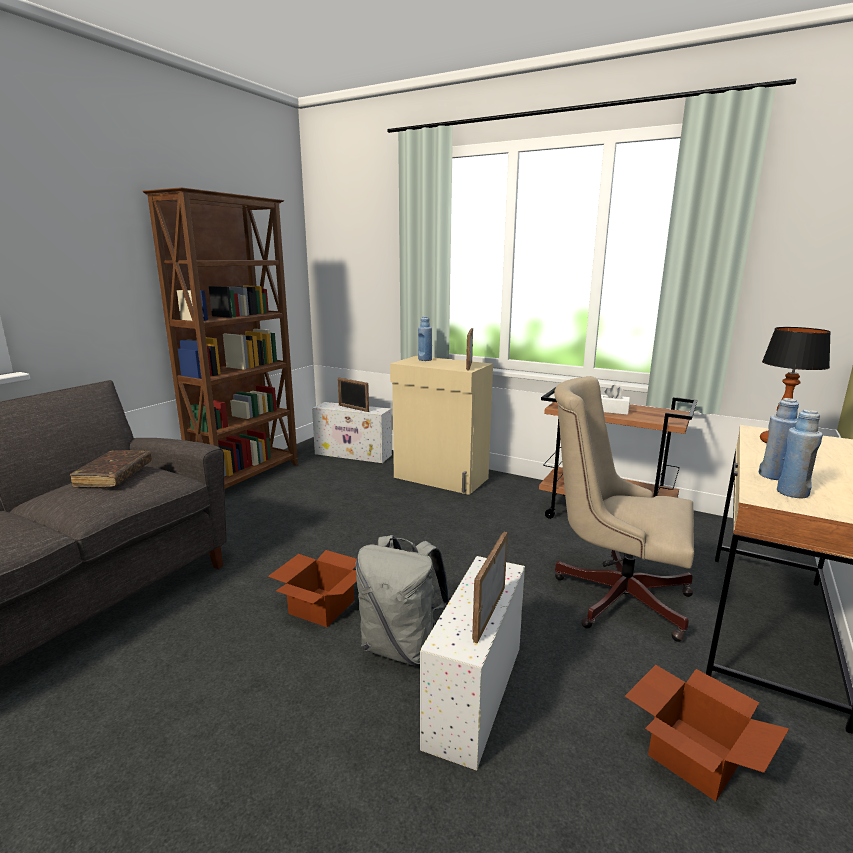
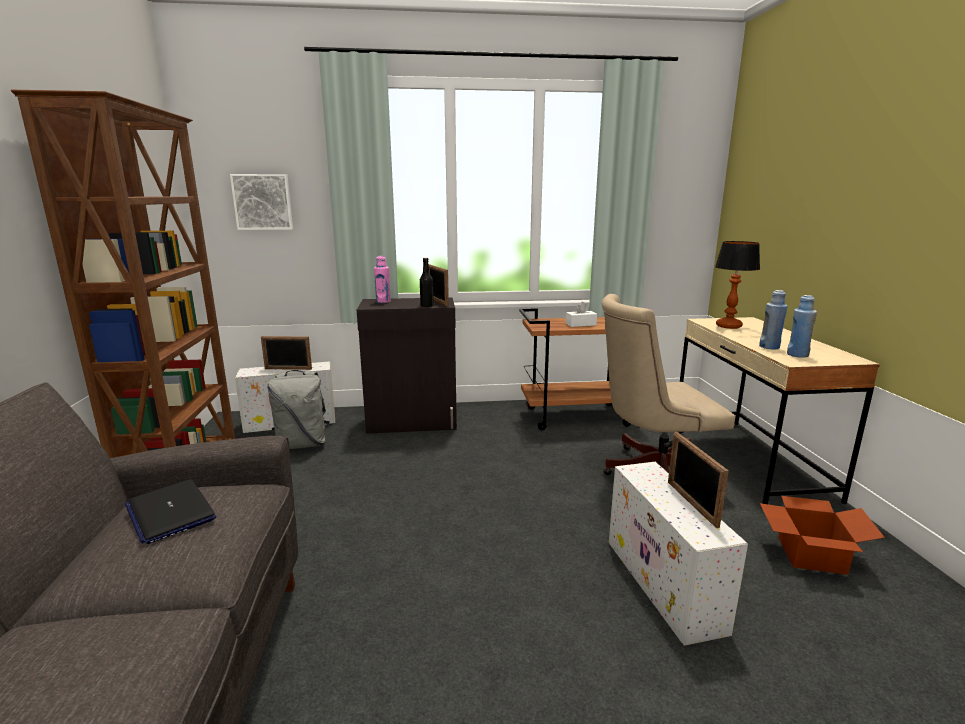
camera: 35 degrees left, 0 degrees up
(114, 475) = (170, 512): brown book -> laptop
(321, 606) = (457, 576): cardboard box -> none
(357, 265) = (263, 202): none -> picture
(402, 647) = (570, 576): grey backpack -> grey backpack (303, 444)
(425, 360) = (383, 302): blue bottle -> pink bottle
(440, 478) = (413, 422): beige cabinet -> black cabinet
(450, 368) = (427, 306): none -> black bottle

